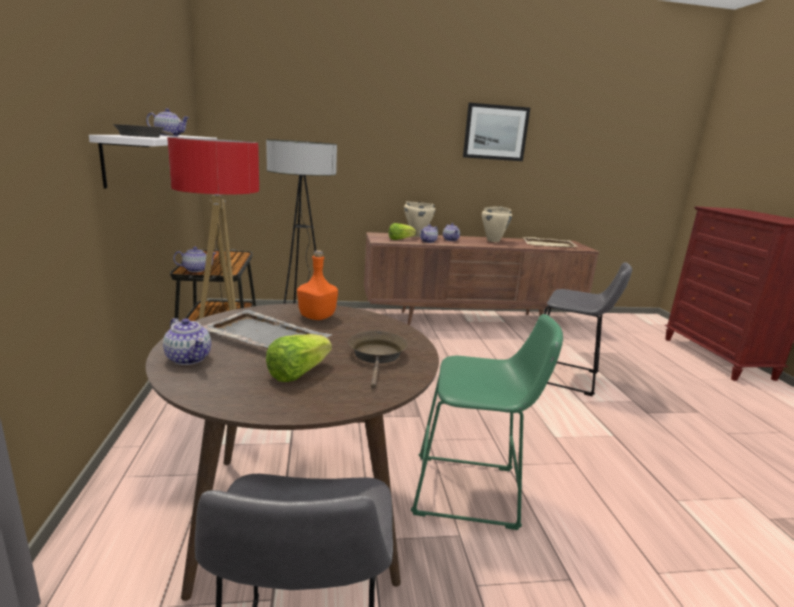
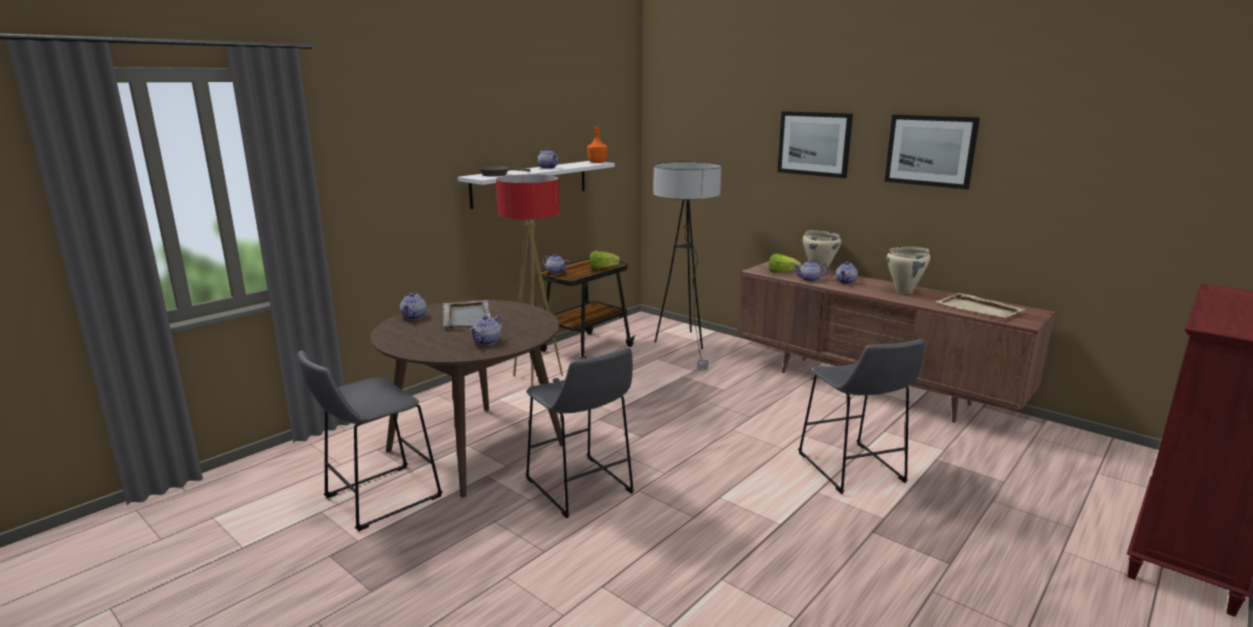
camera: 50 degrees right, 0 degrees up
(297, 373) = (435, 336): lettuce -> lettuce (602, 268)
(317, 317) = (518, 314): orange bottle -> orange bottle (597, 162)
(377, 356) = (487, 342): brown frying pan -> teapot
(401, 126) = (814, 144): none -> picture
(472, 492) = (581, 489): green stool -> grey stool

